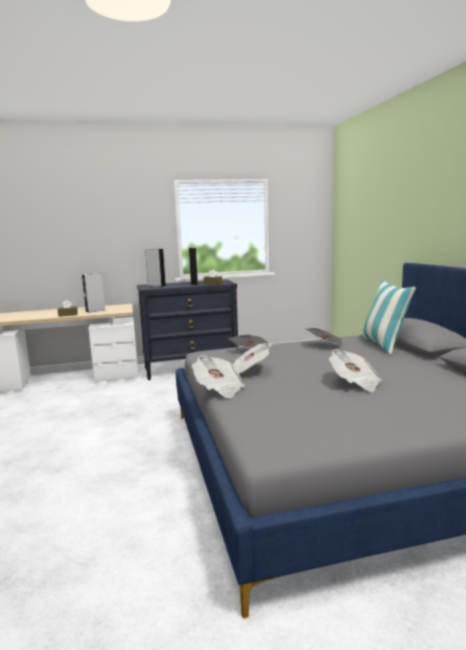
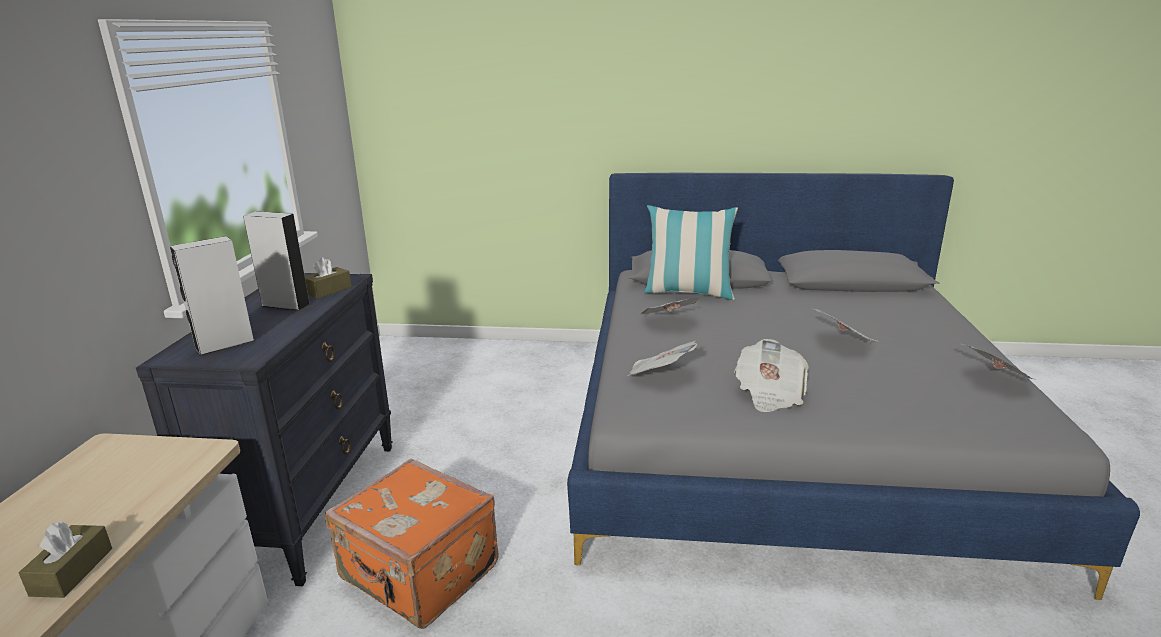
camera: 70 degrees left, 10 degrees up
(95, 310) = (100, 506): grey speaker -> none
(161, 393) = (418, 574): none -> orange suitcase
(219, 389) = (844, 429): newspaper -> newspaper (997, 380)

